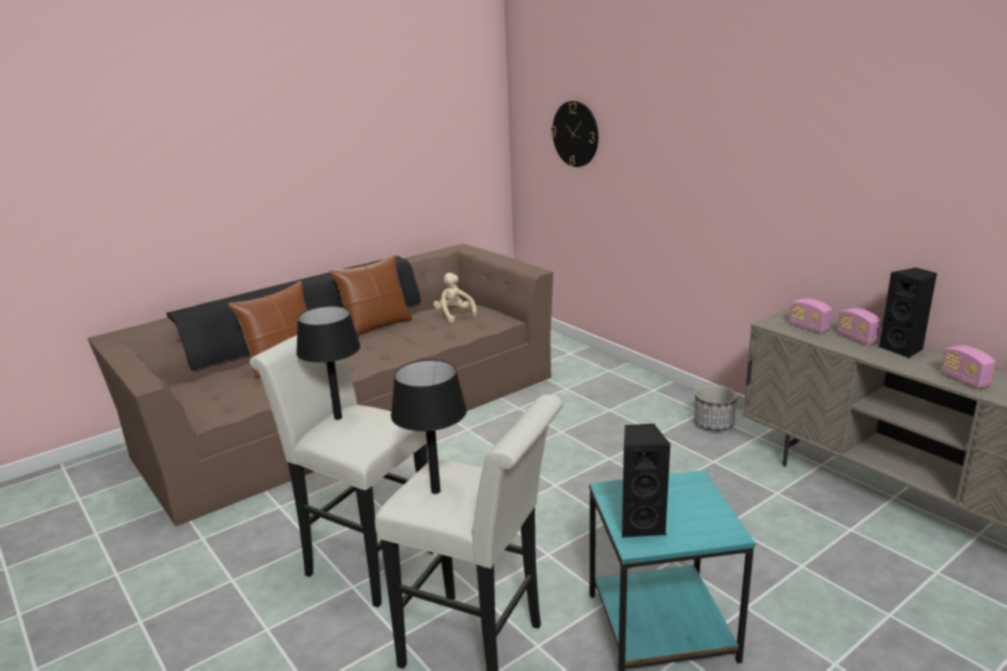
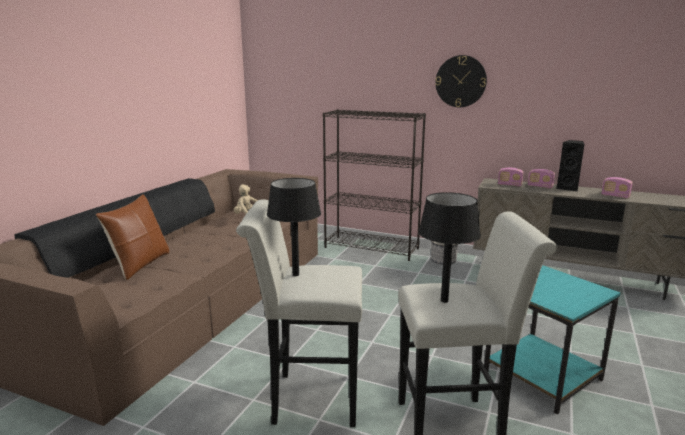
camera: 30 degrees left, 5 degrees down
(376, 327) = (191, 232): brown pillow -> none
(575, 134) = (308, 84): wall clock -> wall clock (460, 81)
(632, 382) = (372, 248): none -> black bookcase
(641, 525) = (554, 299): black speaker -> none

